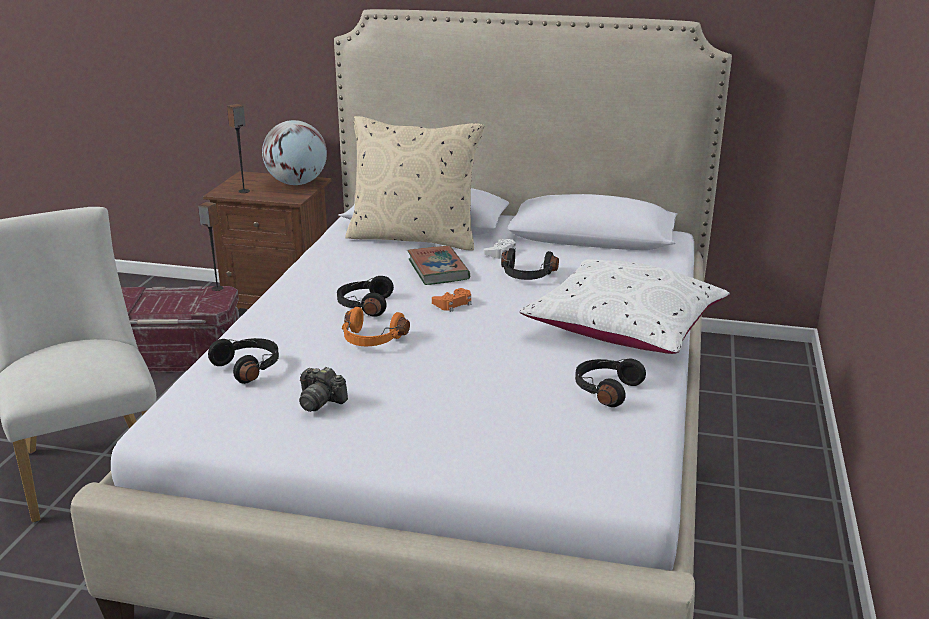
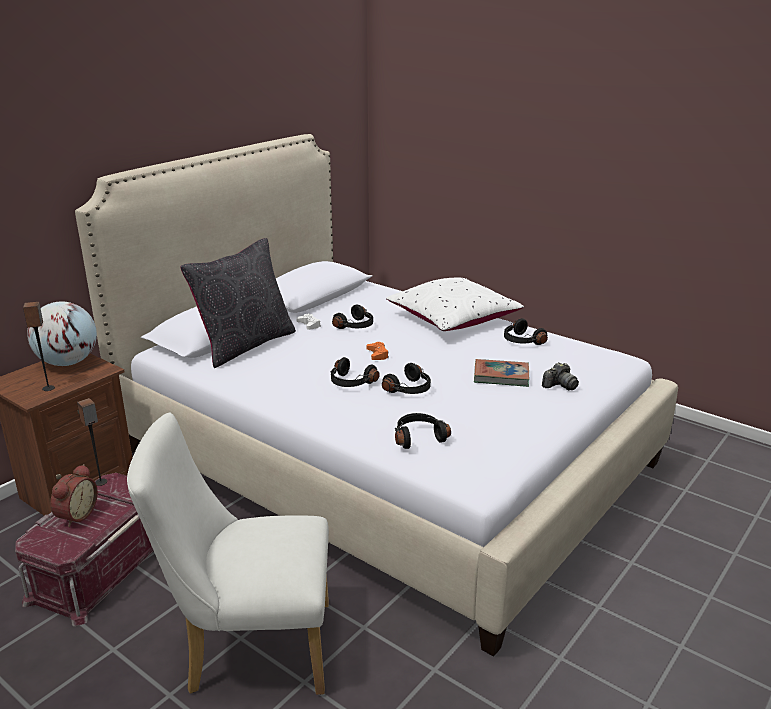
camera: 65 degrees left, 0 degrees up
(165, 296) = (75, 515): none -> alarm clock
(320, 401) = (485, 419): camera -> camera (560, 385)
(371, 340) = (410, 389): orange headphones -> black headphones
(414, 237) = (245, 345): beige pillow -> black pillow
(438, 270) = (316, 348): book -> book (501, 376)

